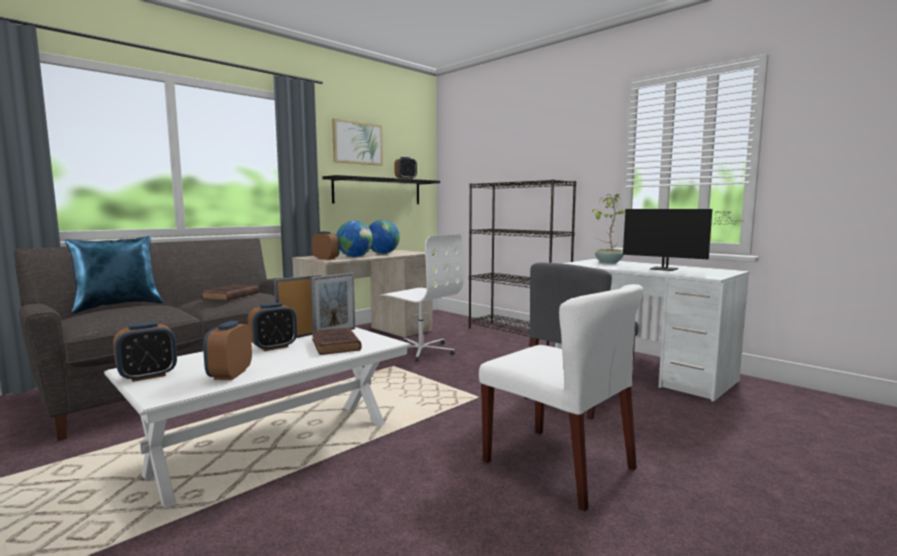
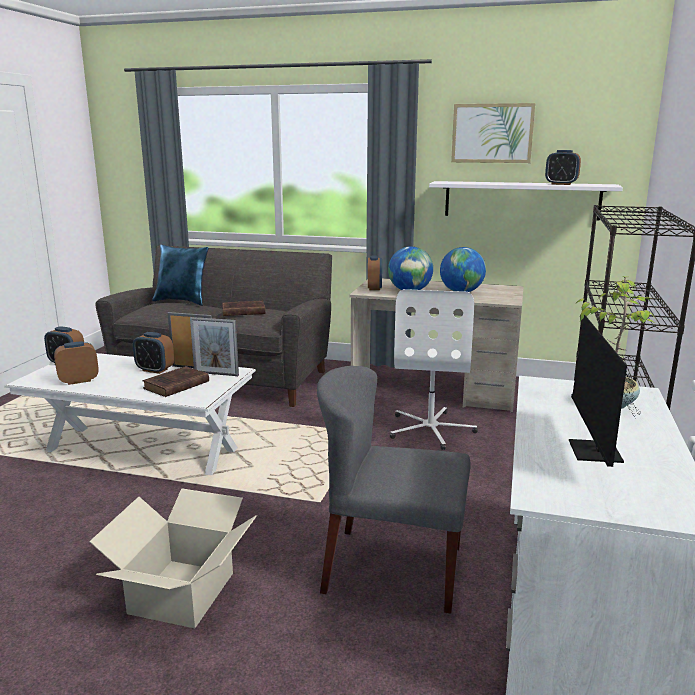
camera: 60 degrees right, 10 degrees up
(378, 191) = (521, 200): black shelf -> white shelf
(559, 465) = (181, 592): white chair -> cardboard box

